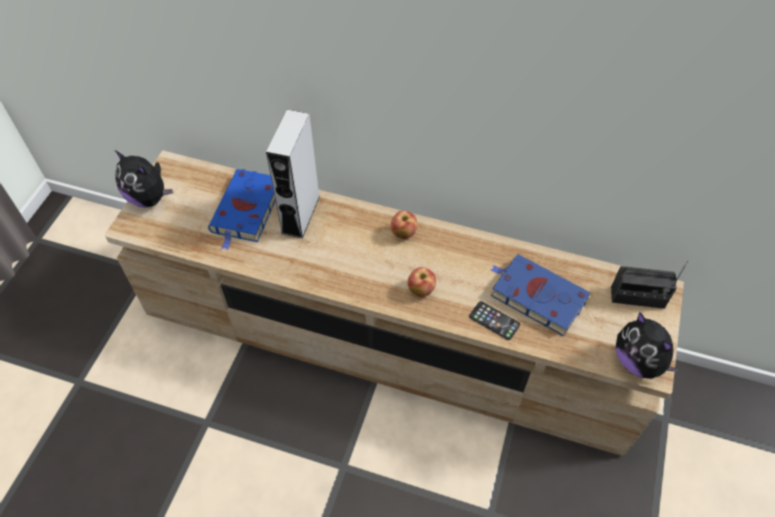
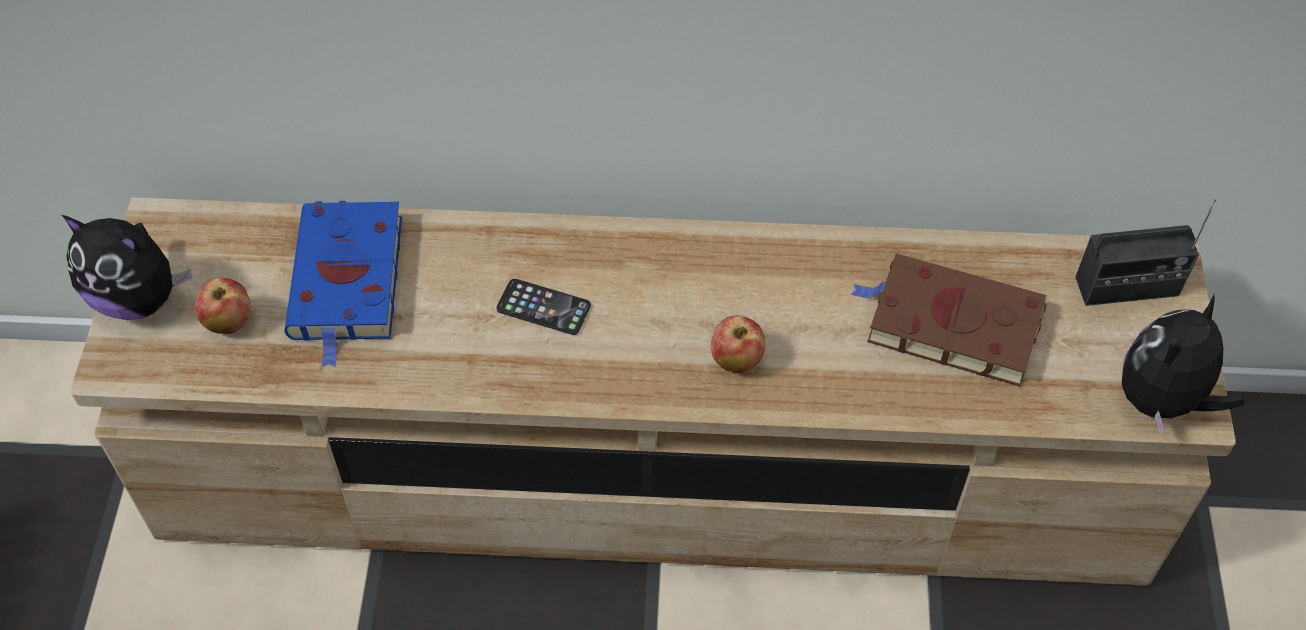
camera: 15 degrees left, 0 degrees up
(300, 214) = (458, 267): grey speaker -> none
(403, 233) = (668, 261): apple -> apple (229, 322)
(494, 320) = (888, 386): phone -> phone (543, 307)
(536, 296) = (949, 324): blue book -> brown book
(638, 361) = (1163, 401): plush toy -> plush toy turned 90 degrees clockwise

